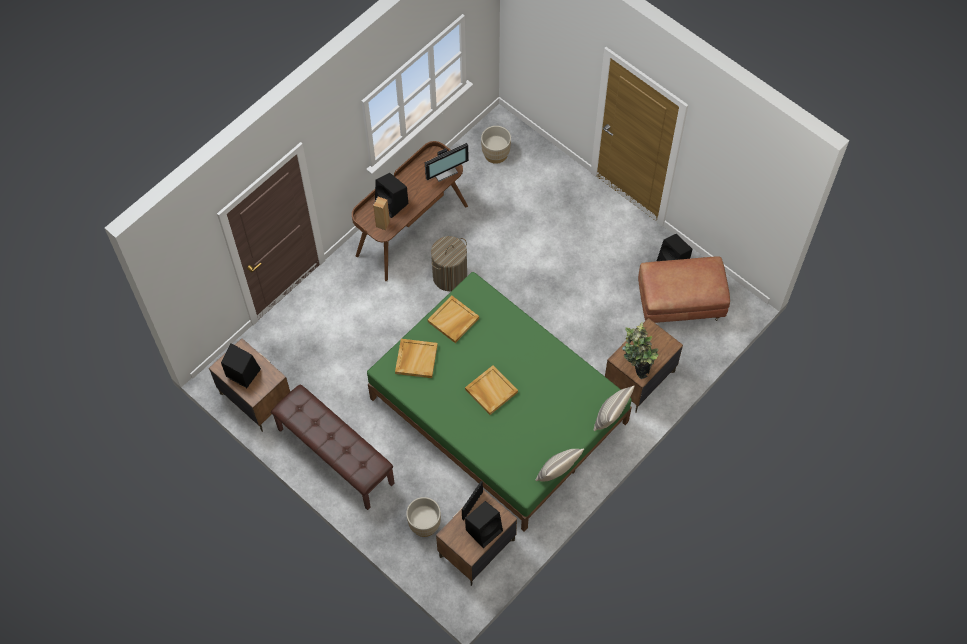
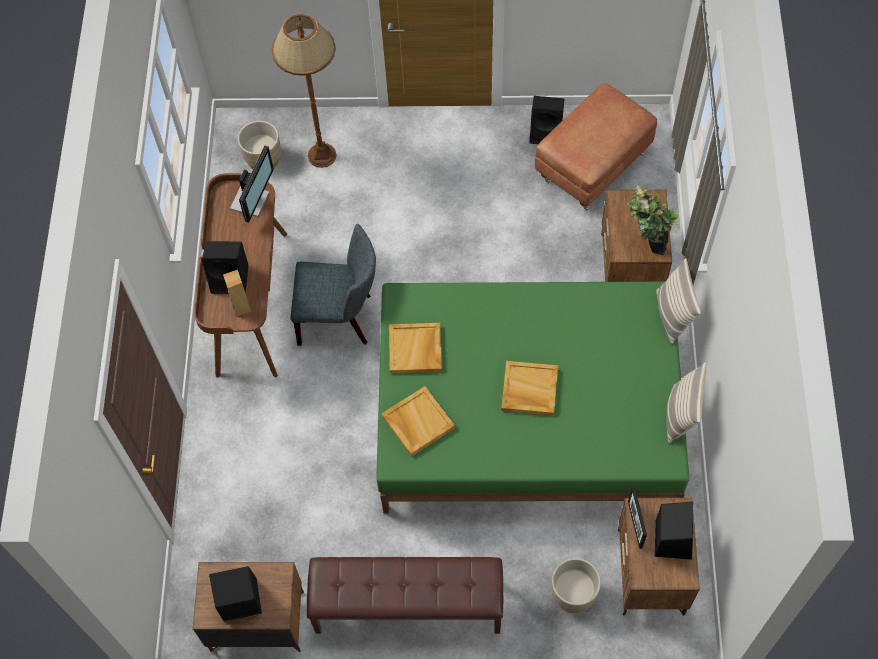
camera: 40 degrees left, 0 degrees up
(450, 276) = (340, 318): laundry basket -> grey chair
(530, 177) = (322, 155): none -> brown floor lamp

